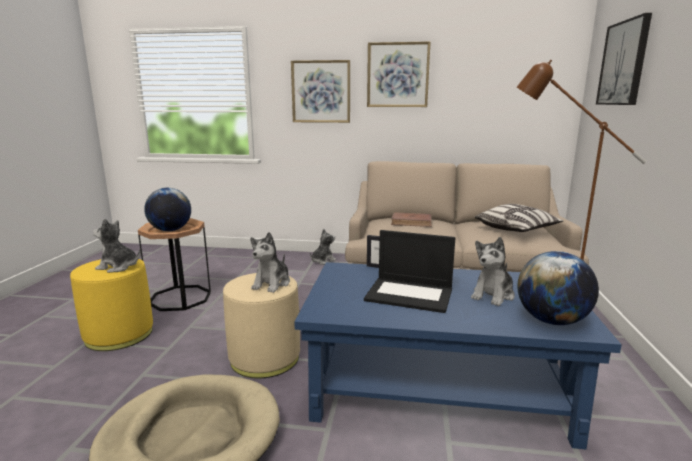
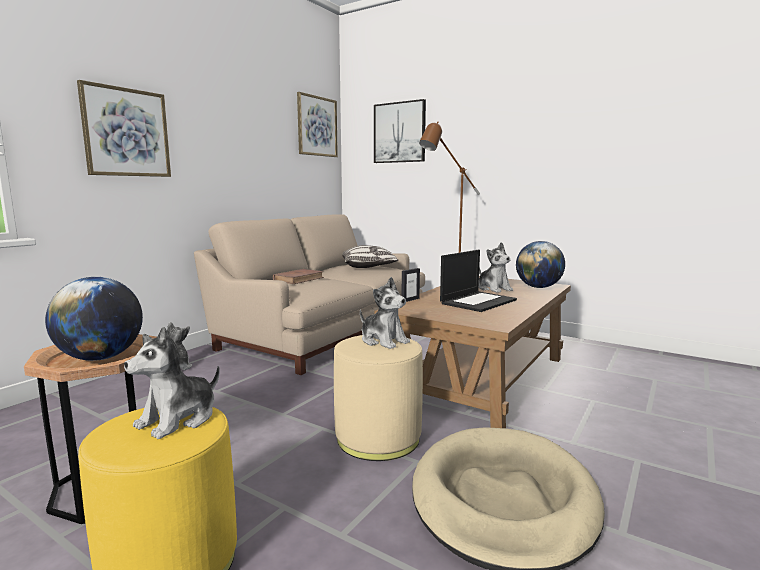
camera: 65 degrees left, 5 degrees down
(397, 75) = (215, 122): picture -> picture (317, 126)
(438, 386) = (480, 376): blue coffee table -> brown coffee table

